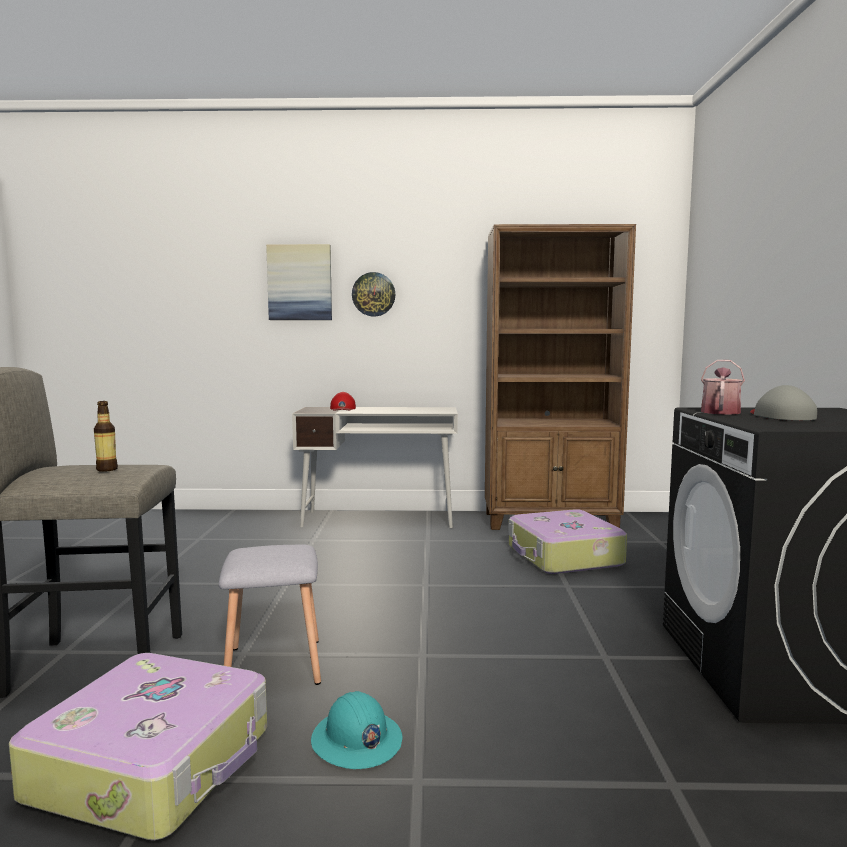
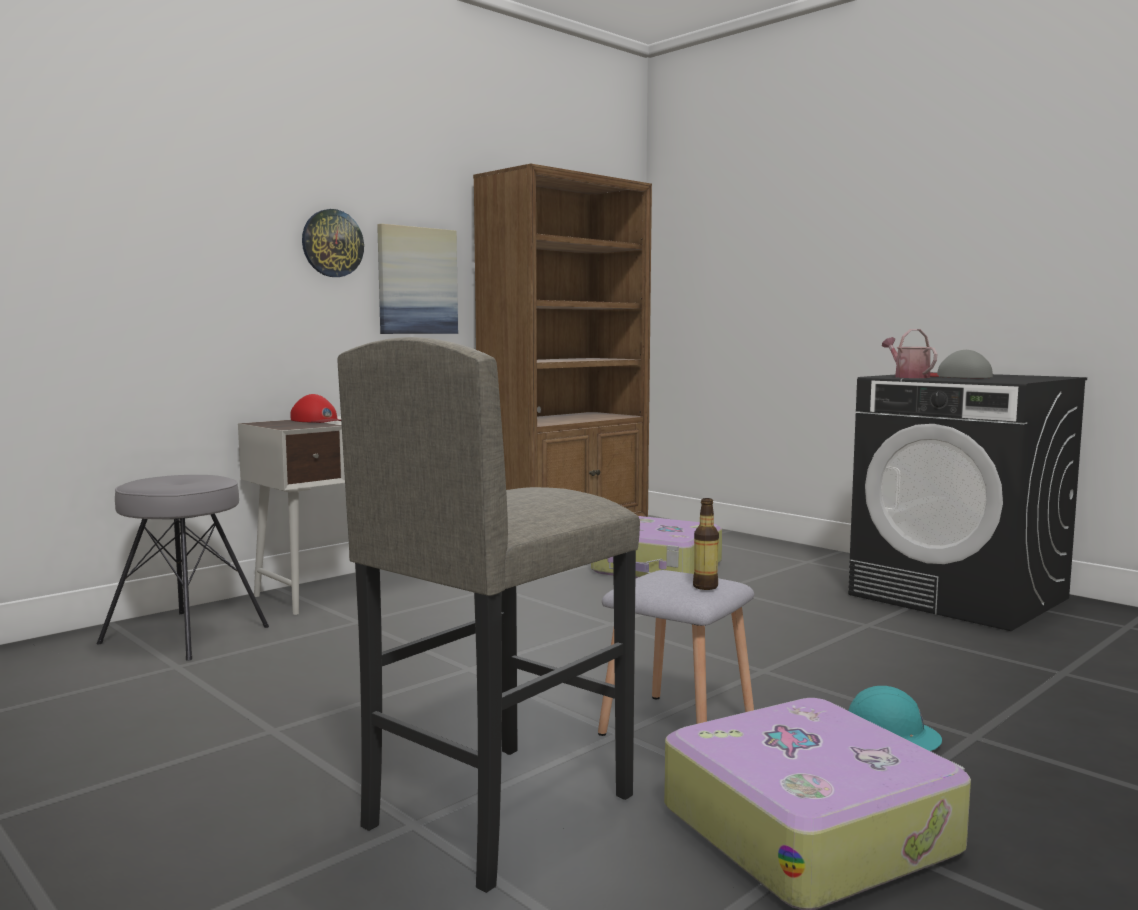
camera: 45 degrees left, 0 degrees up
(107, 469) = (537, 495): bottle -> bottle (705, 586)
(240, 524) = (186, 634): none -> grey stool
(300, 282) = (220, 215): picture -> picture (417, 281)

